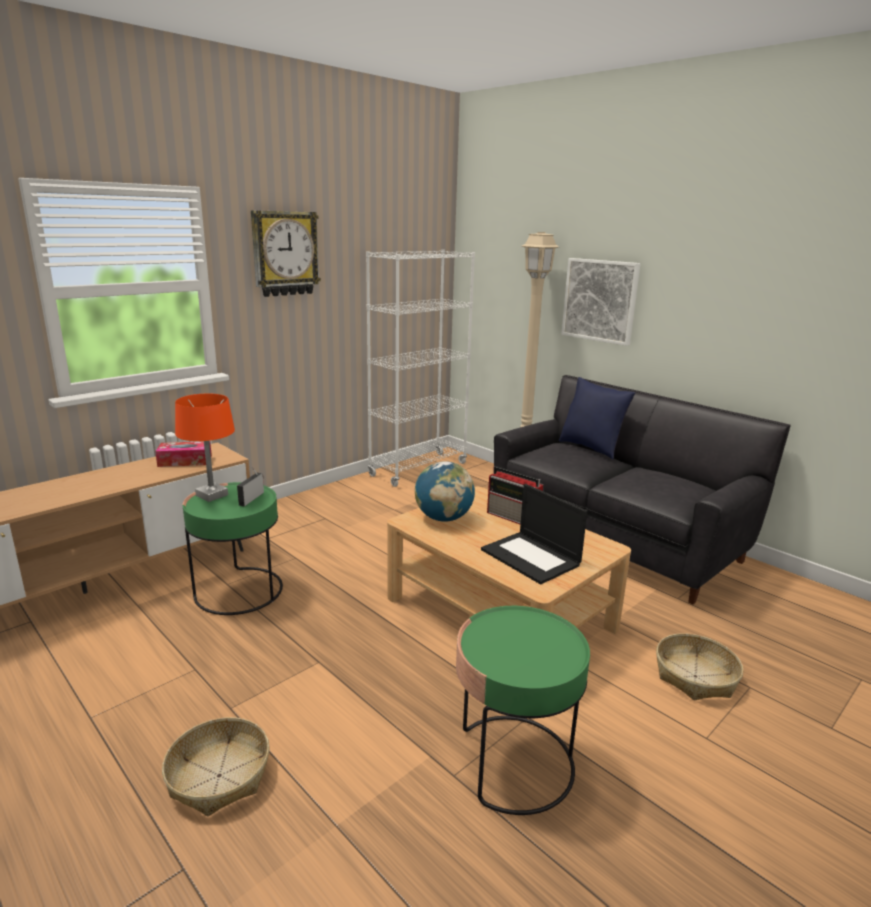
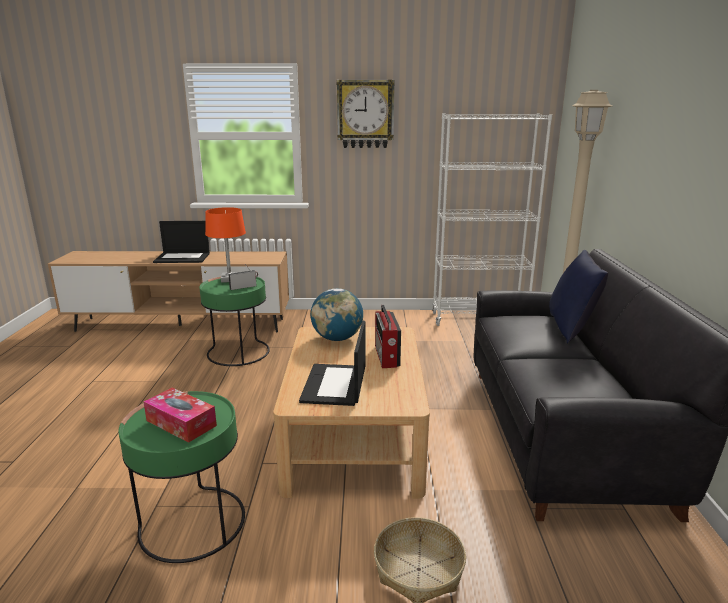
camera: 45 degrees right, 0 degrees up
(88, 486) = (183, 257): none -> laptop
(185, 461) = (247, 257): tissue box -> tissue box (181, 423)
(219, 775) = (83, 434): basket -> none
(600, 300) = (634, 166): picture -> none

